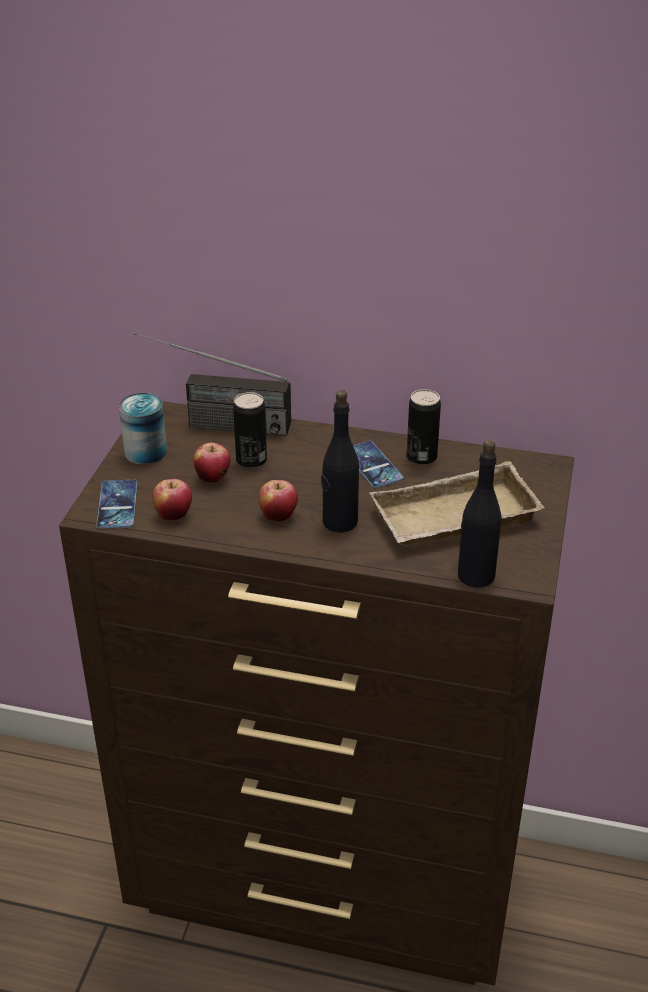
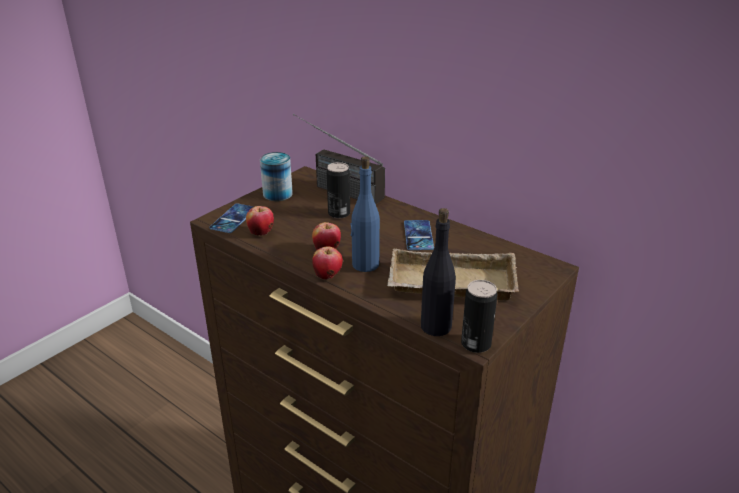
camera: 25 degrees right, 5 degrees down
(213, 478) = (305, 218): apple -> apple (328, 276)
(339, 522) = (365, 264): black bottle -> blue bottle
(421, 457) = (458, 239): can -> can (476, 344)

